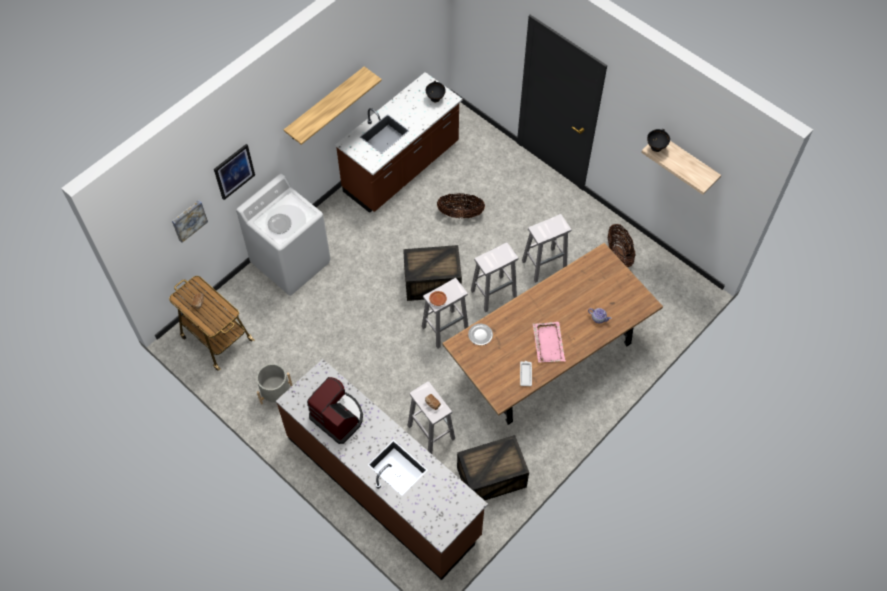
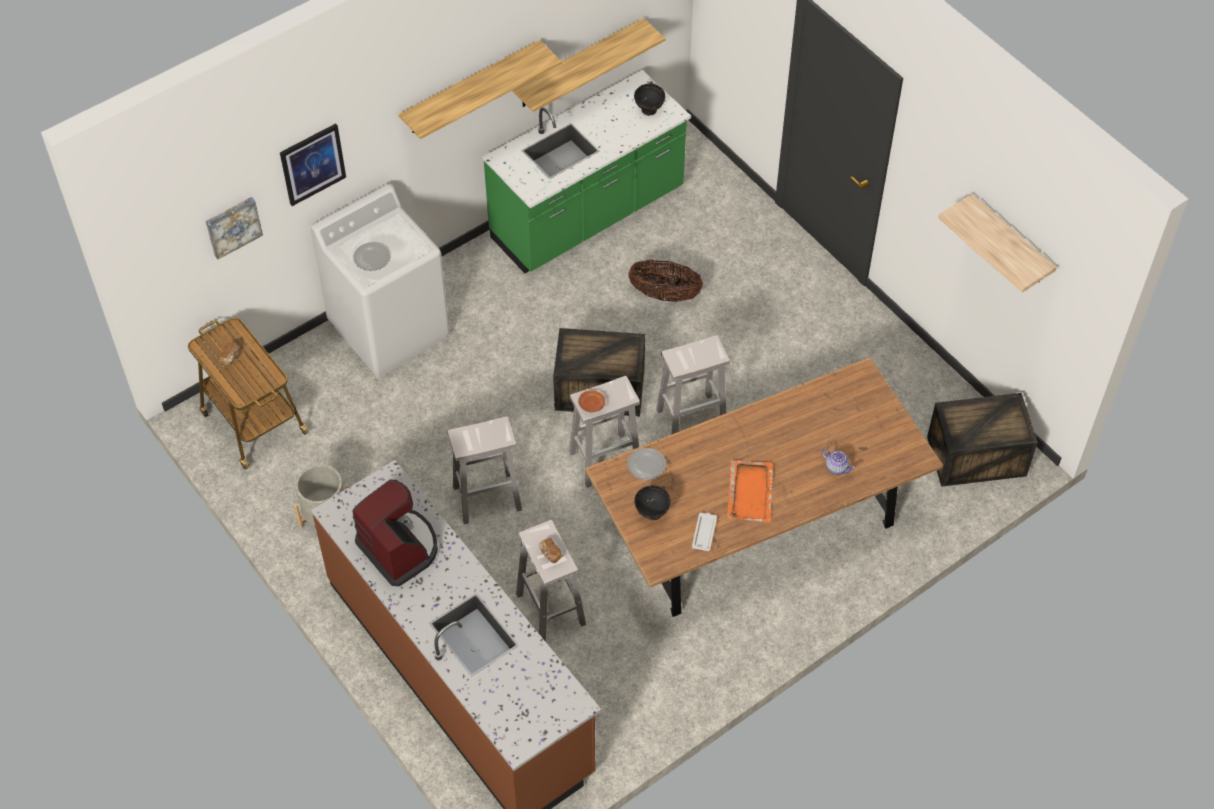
camera: 10 degrees right, 5 degrees down
(387, 76) = (578, 64): none -> shelf
(402, 169) = (588, 216): brown counter -> green counter
(492, 477) = (631, 690): crate -> crate (977, 456)
(544, 264) = (781, 387): white stool -> white stool (488, 497)
(548, 342) = (750, 492): pink tray -> orange tray
(619, 254) = (902, 389): basket -> none
(655, 149) = (961, 216): black bowl -> black bowl (651, 515)

